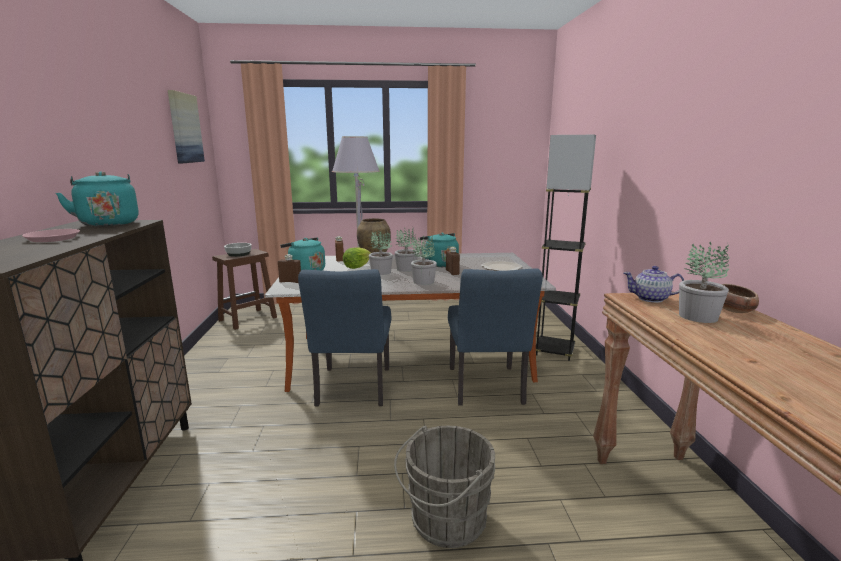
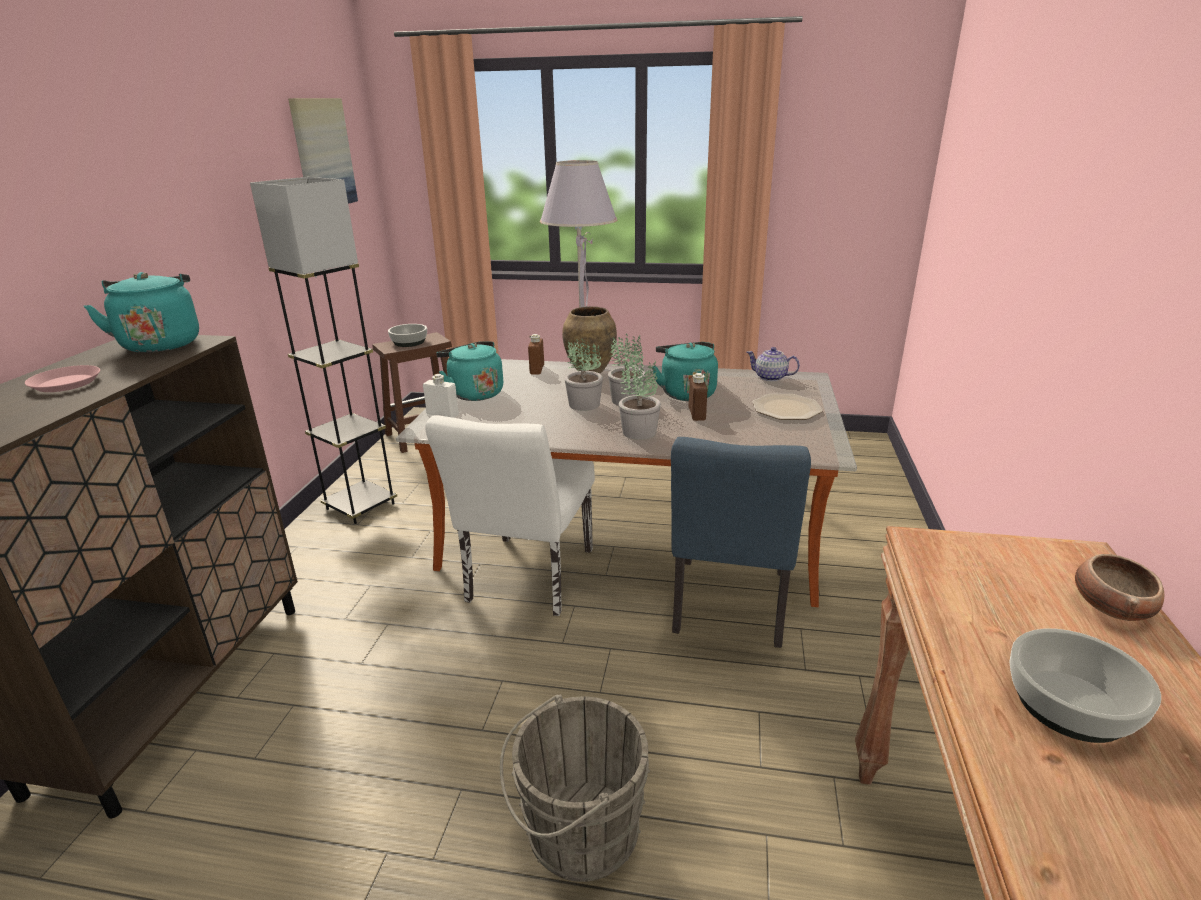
camera: 15 degrees right, 10 degrees up
(290, 282) = (442, 414): brown bottle -> white bottle
(352, 390) = (526, 581): blue chair -> white chair
(356, 267) = (553, 389): lettuce -> none
(554, 351) = (872, 550): grey floor lamp -> grey floor lamp (360, 506)
(651, 299) = (965, 552): teapot -> teapot (771, 377)
(698, 316) = (1027, 614): potted plant -> none
(745, 343) = (1071, 706): none -> bowl

